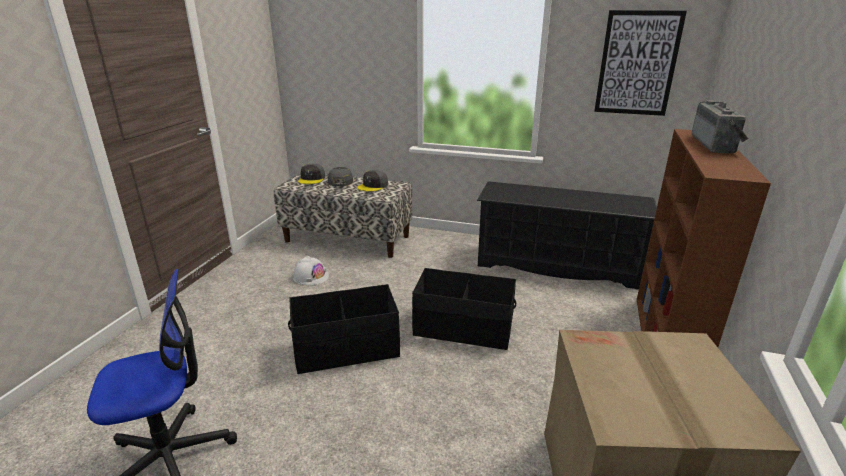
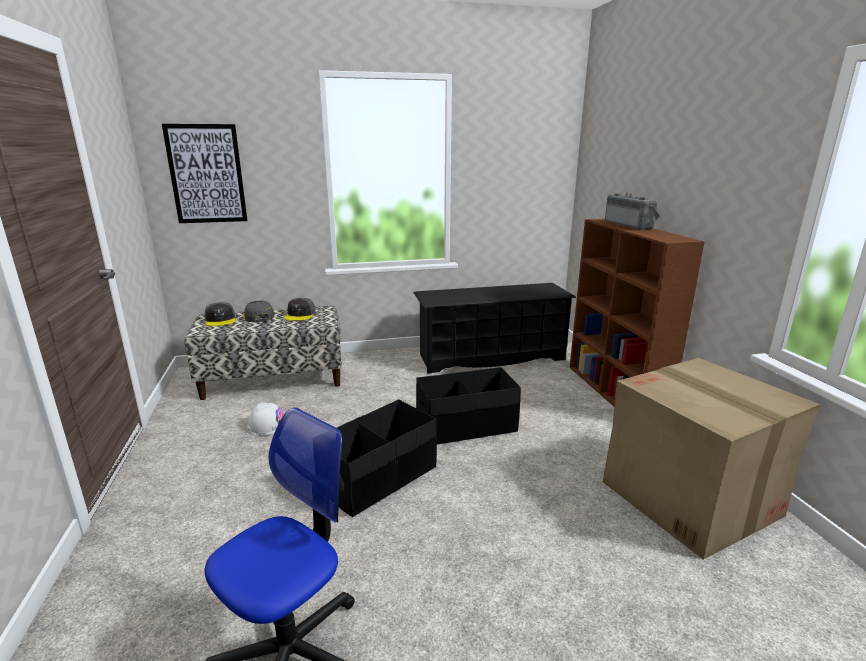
camera: 30 degrees left, 5 degrees down
(637, 63) = (524, 173): picture -> picture (206, 174)

